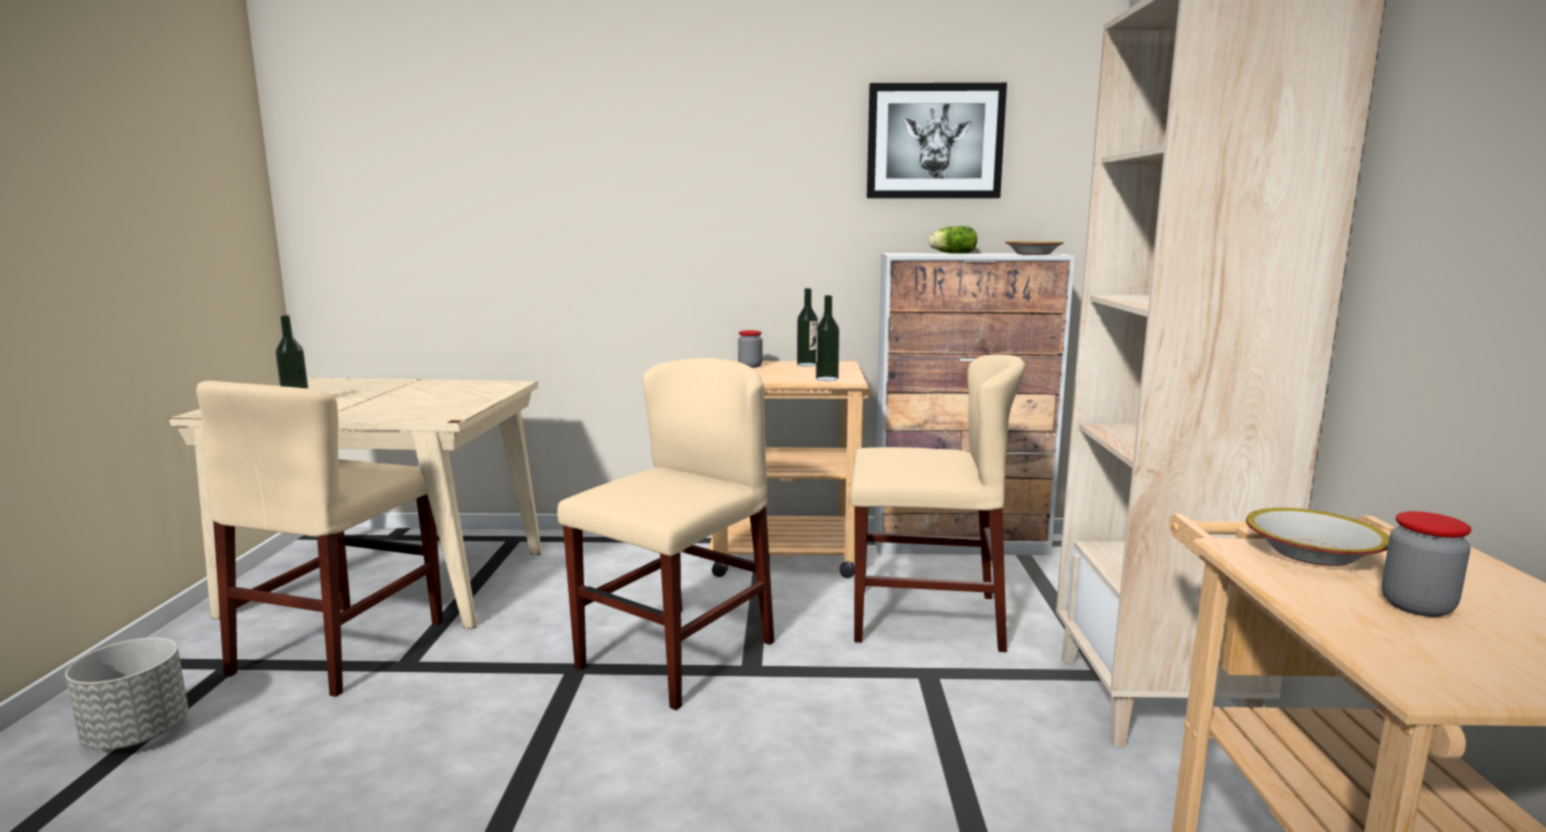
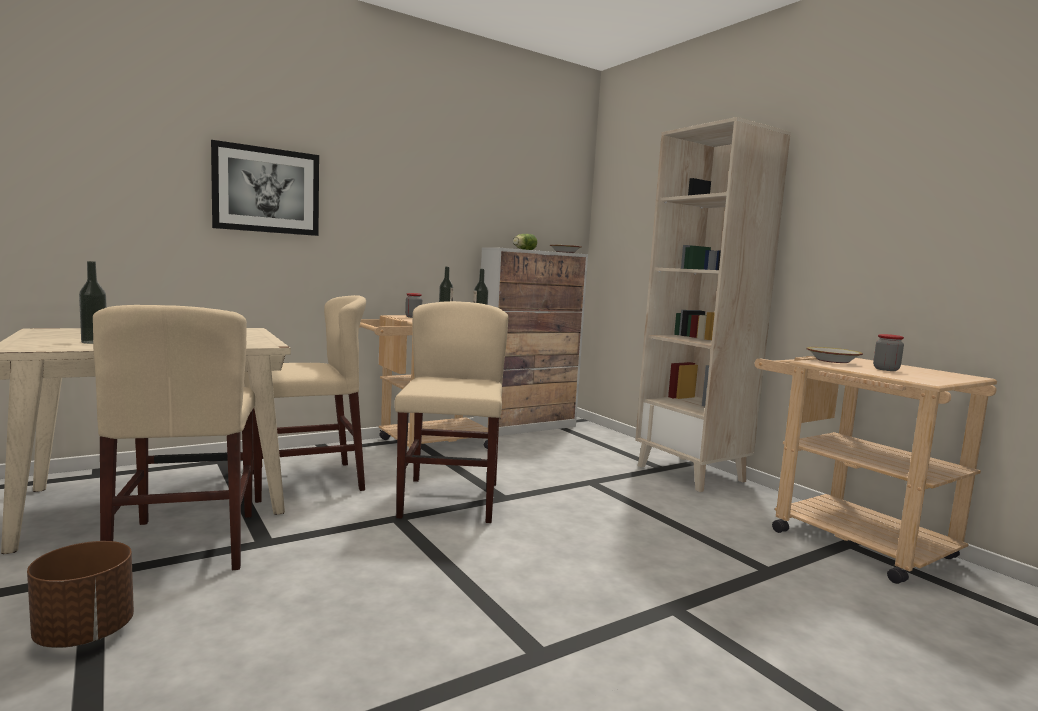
camera: 35 degrees left, 5 degrees down
(138, 735) = (85, 634): grey planter -> brown planter
(926, 618) = (556, 460): beige chair -> beige chair (305, 481)
(934, 141) = (509, 183): picture -> picture (266, 190)

